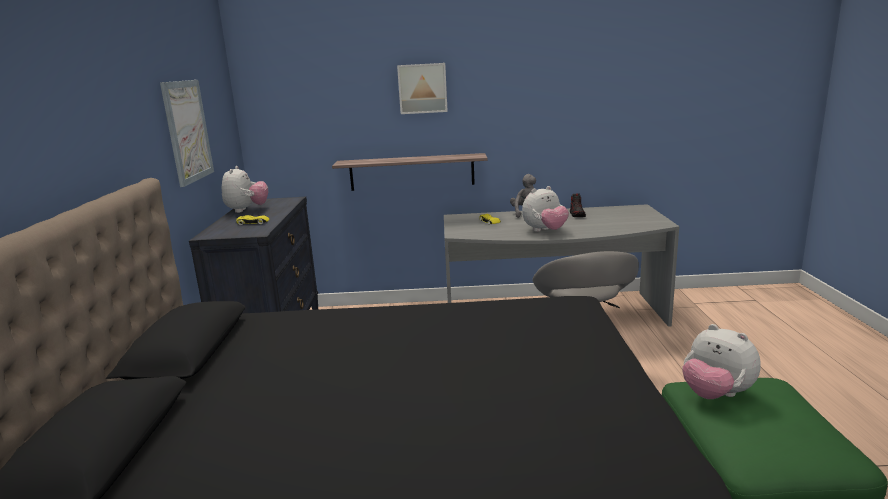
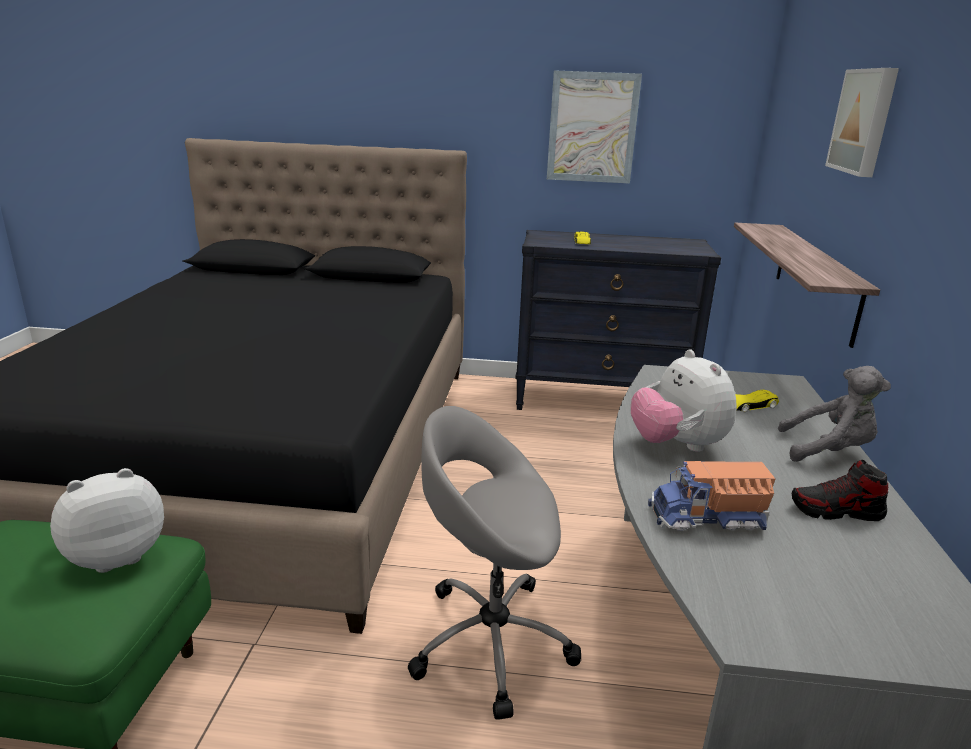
camera: 95 degrees right, 5 degrees up
(246, 210) = (644, 240): plush toy -> none
(602, 227) = (708, 518): none -> toy truck

